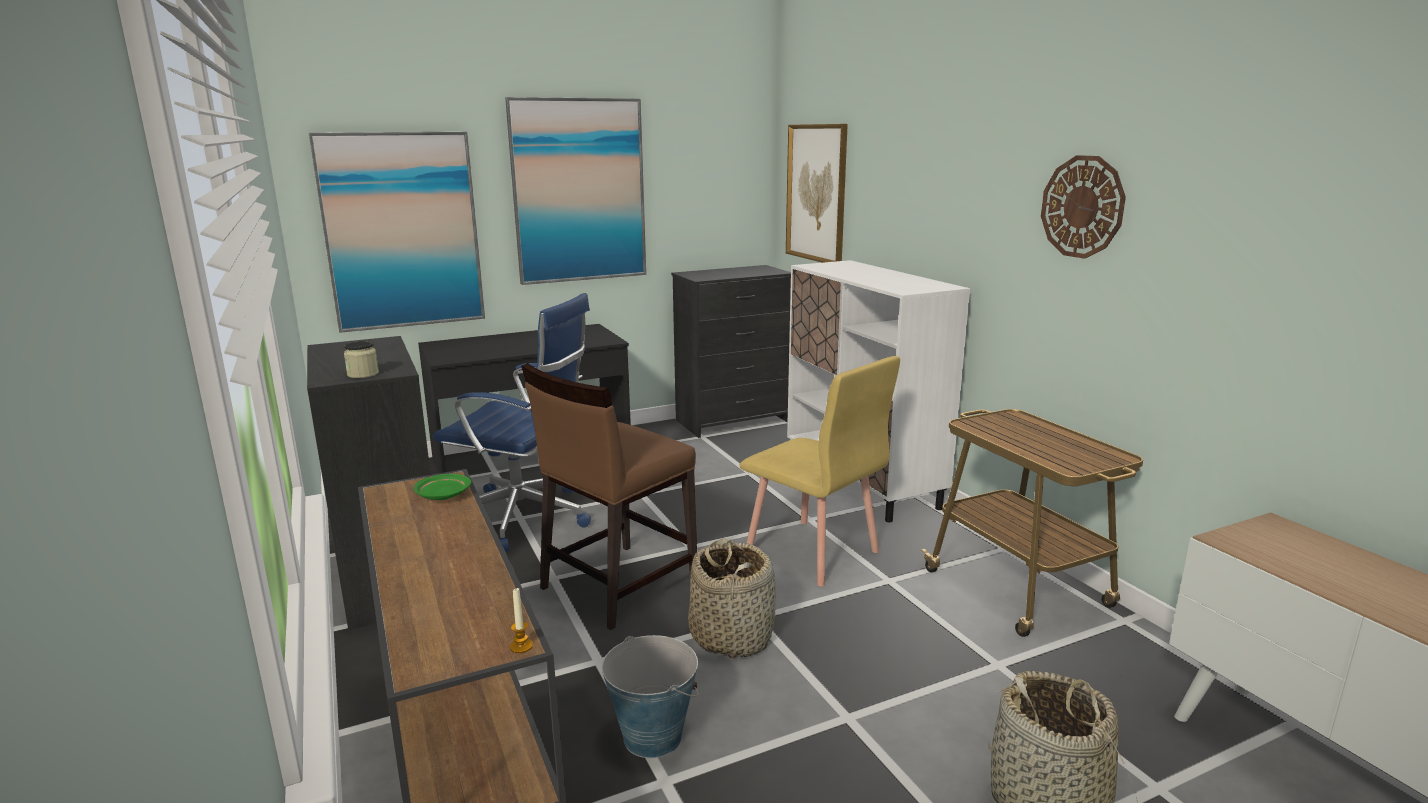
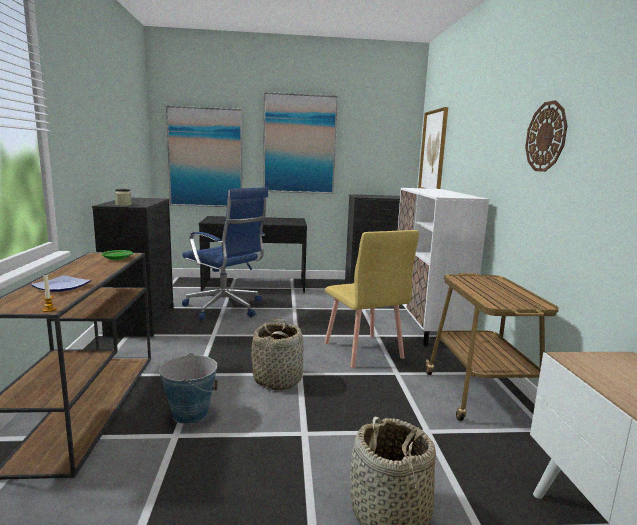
camera: 20 degrees right, 5 degrees down
(453, 589) = (60, 287): none -> plate
(617, 585) = (241, 344): brown chair -> none

